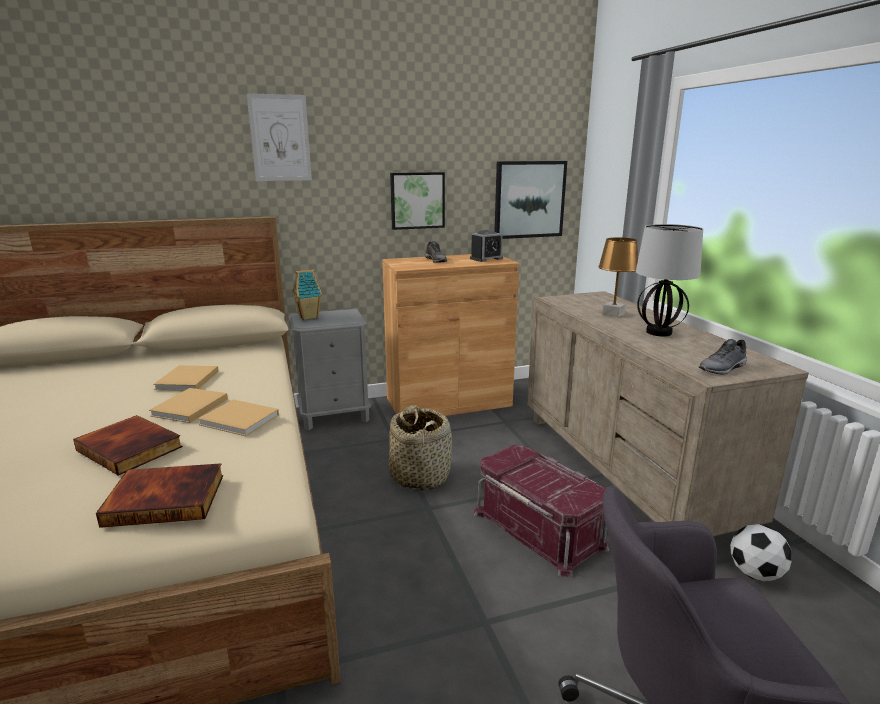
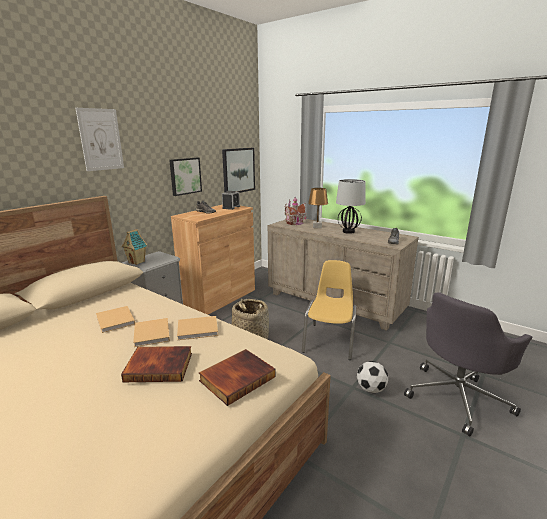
camera: 35 degrees left, 0 degrees up
(539, 528) = (330, 341): red storage box -> yellow chair
(586, 302) = (296, 223): none -> toy house
(755, 573) = (416, 326): football -> football (371, 389)

